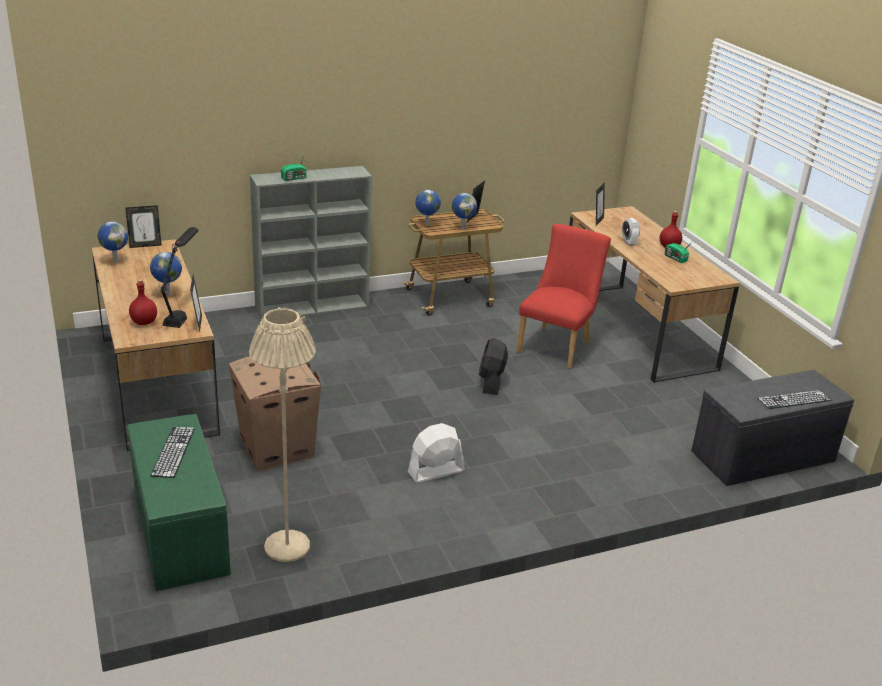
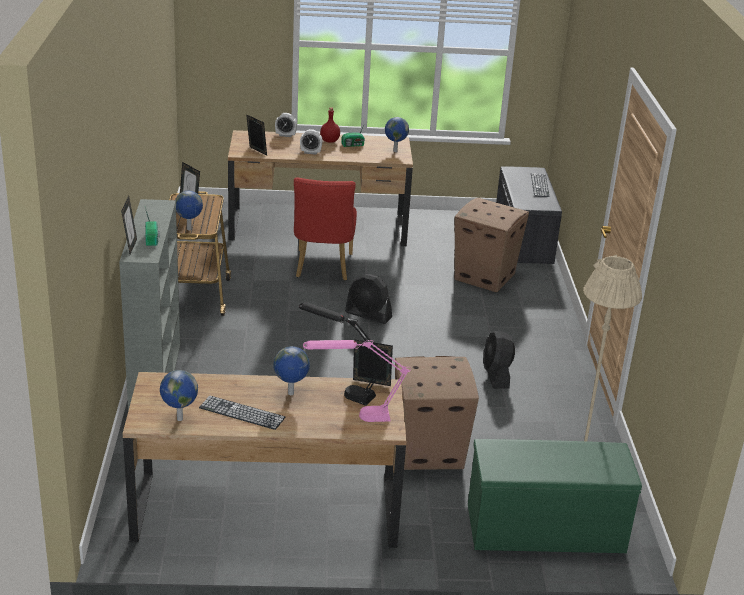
camera: 70 degrees left, 0 degrees up
(144, 322) = (354, 416): red bottle -> pink table lamp
(145, 245) = (144, 393): picture frame -> picture frame (130, 247)
(173, 452) = (540, 459): keyboard -> keyboard (242, 413)
(435, 471) = (496, 375): white fan -> black fan
(462, 228) = (210, 214): globe -> globe (394, 151)
(557, 345) = (322, 268): red chair -> red chair turned 135 degrees counterclockwise
(640, 440) = (485, 277): none -> cardboard box
(653, 227) = (285, 135): none -> alarm clock

